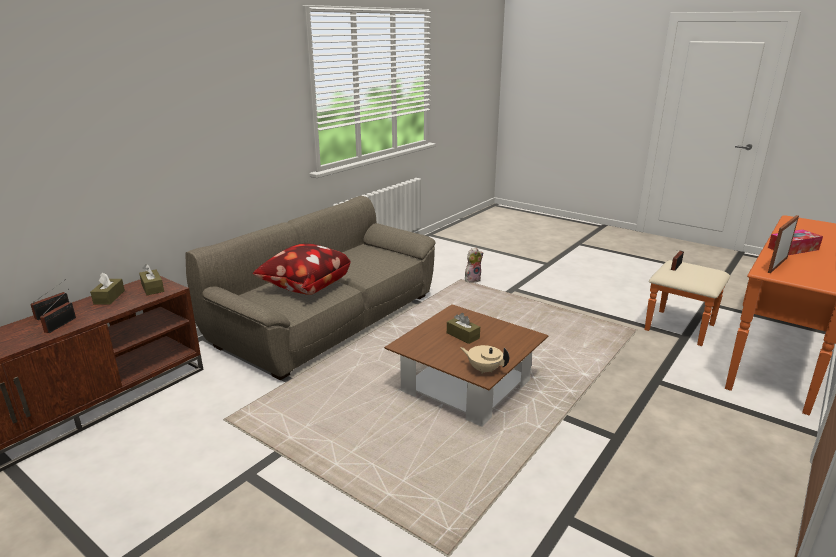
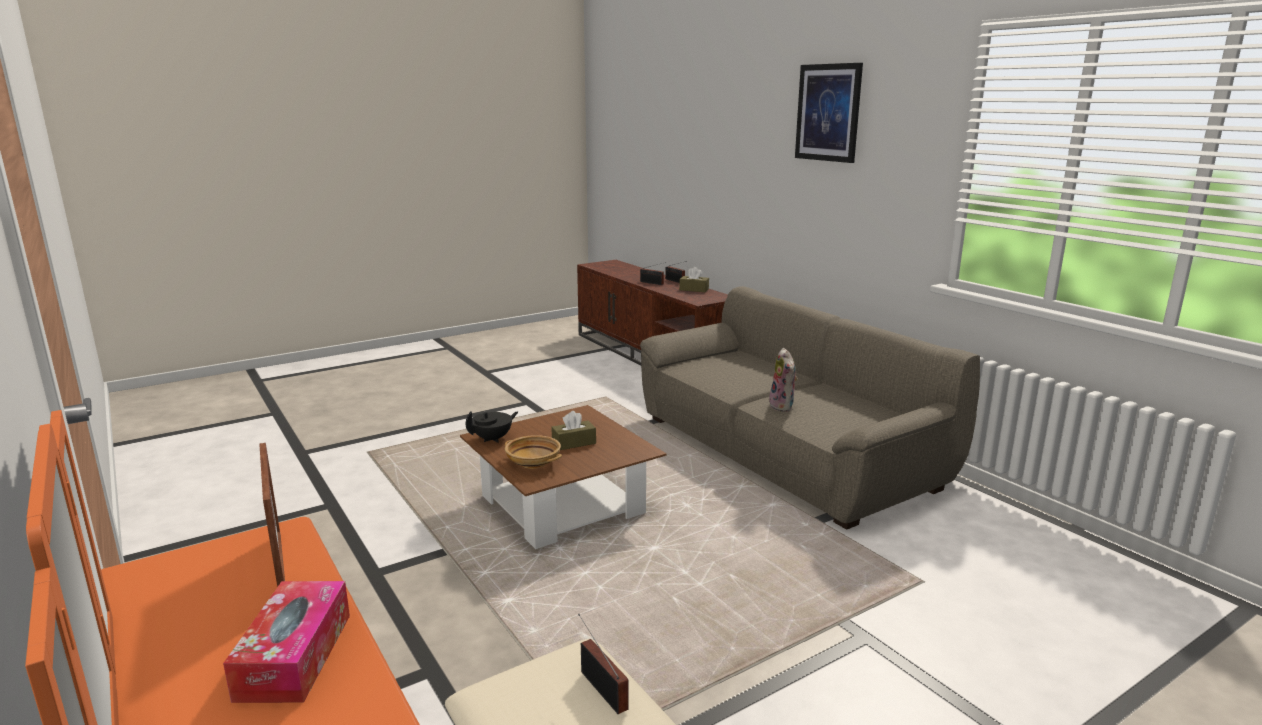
camera: 110 degrees right, 5 degrees down
(152, 288) = (705, 298): brown tissue box -> none
(206, 73) = (828, 112): none -> picture
(304, 287) = (748, 376): pillow -> none
(472, 279) = (922, 596): plush toy -> plush toy (783, 406)
(484, 369) = (493, 439): beige teapot -> black teapot
(506, 342) = (534, 463): none -> beige bowl

